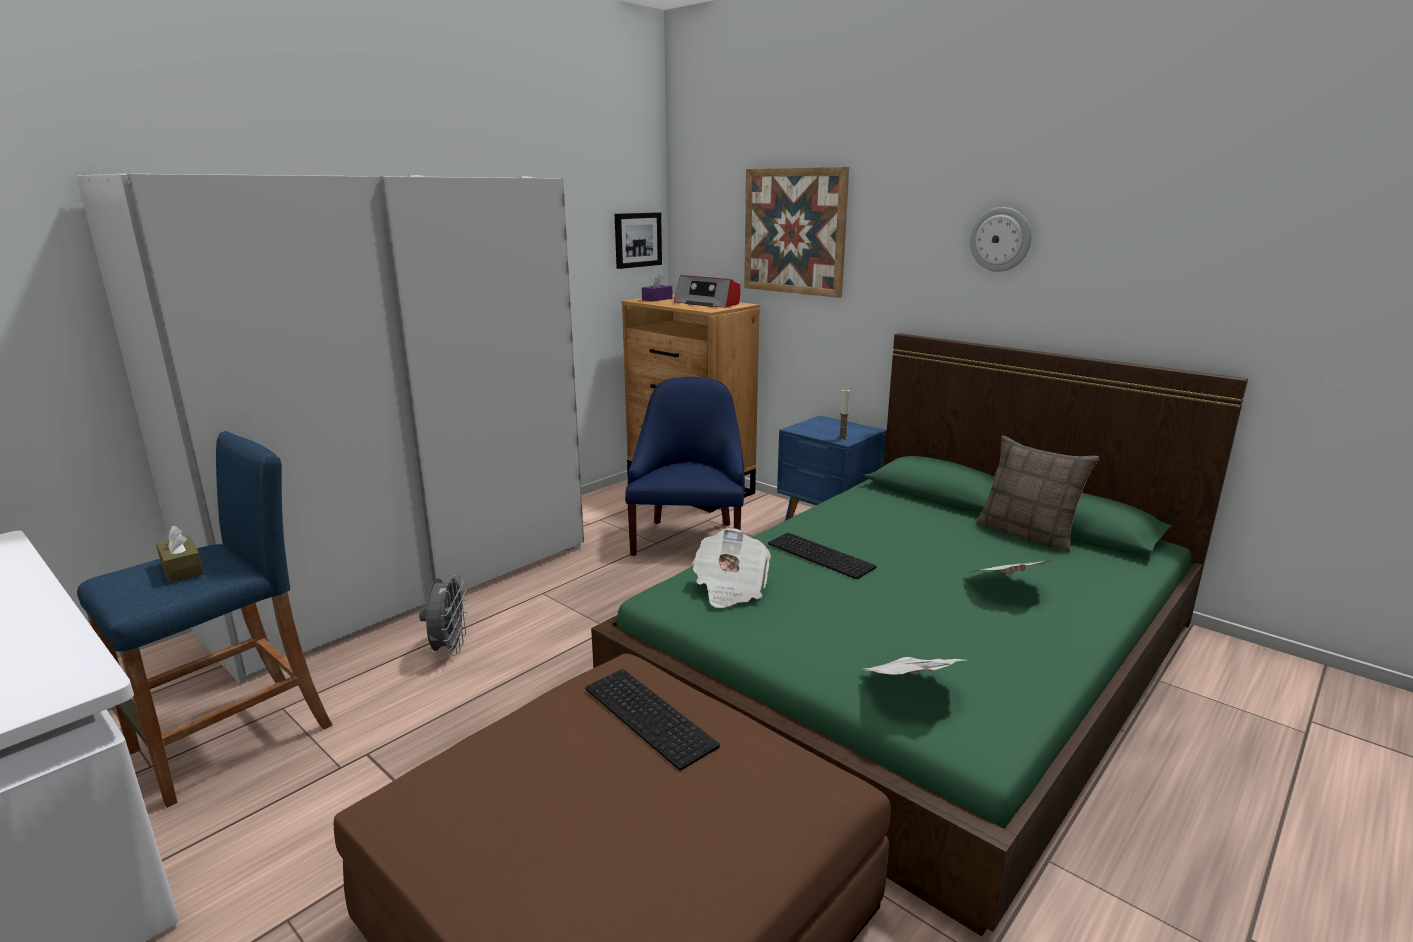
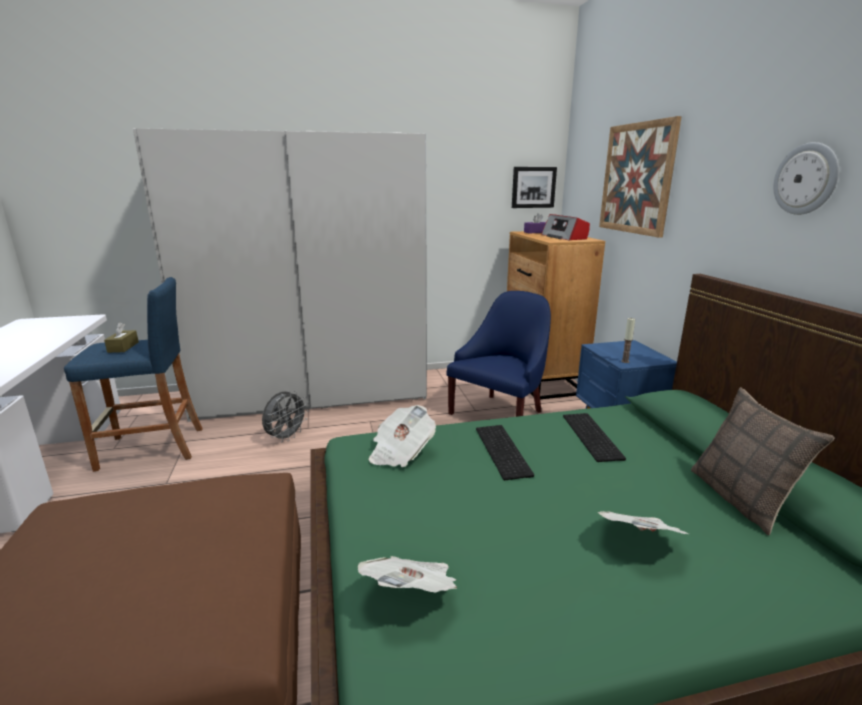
camera: 35 degrees right, 0 degrees up
(652, 716) = (212, 521): keyboard -> keyboard (593, 436)

